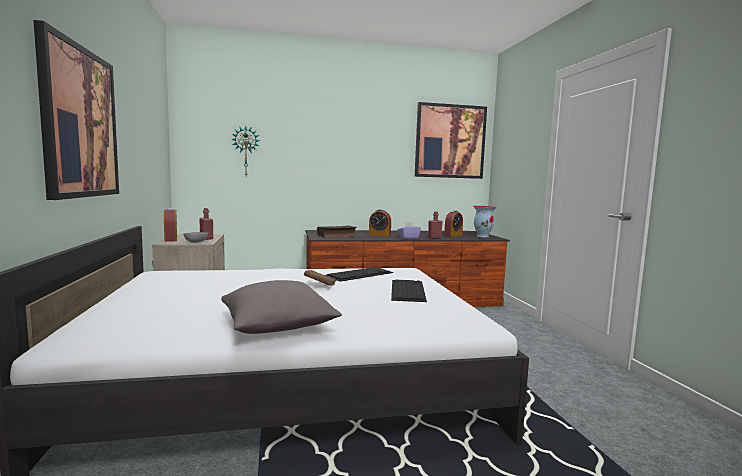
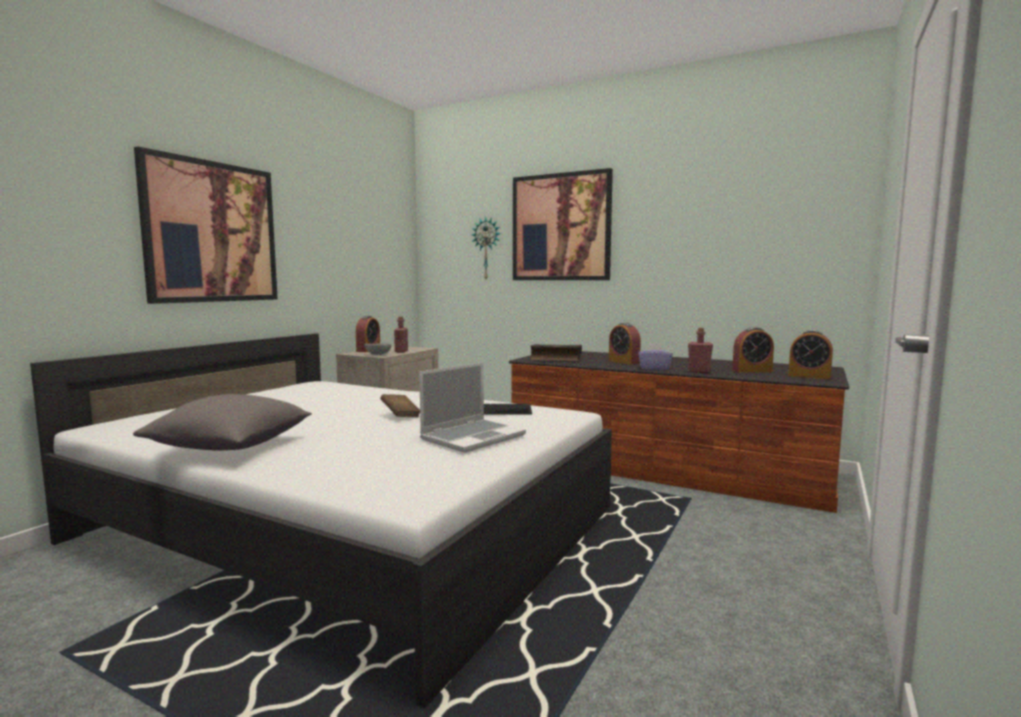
camera: 40 degrees right, 0 degrees up
(407, 290) = (473, 437): keyboard -> laptop
(450, 141) = (785, 207): picture -> picture (561, 227)
(482, 236) = (809, 376): vase -> alarm clock

